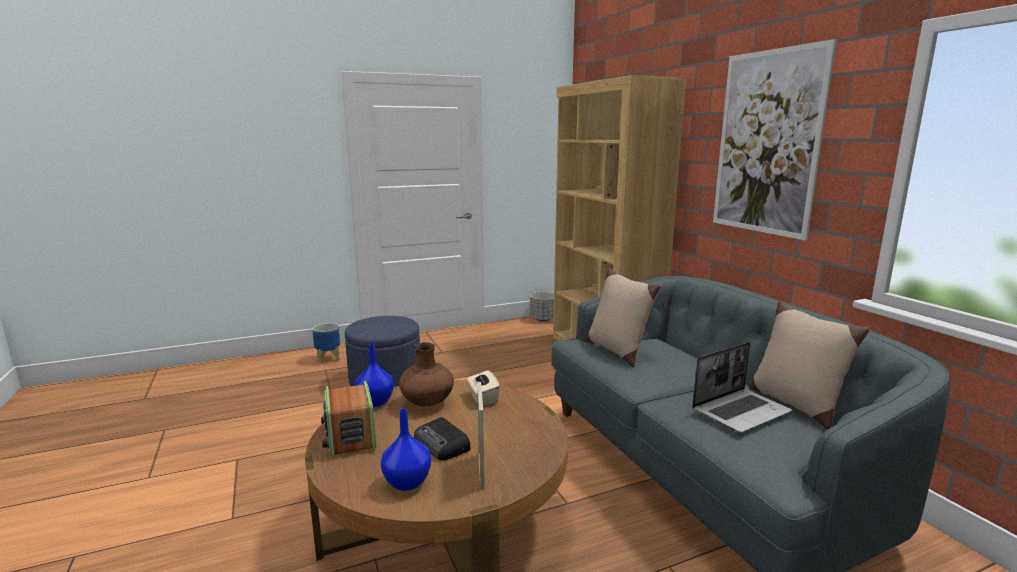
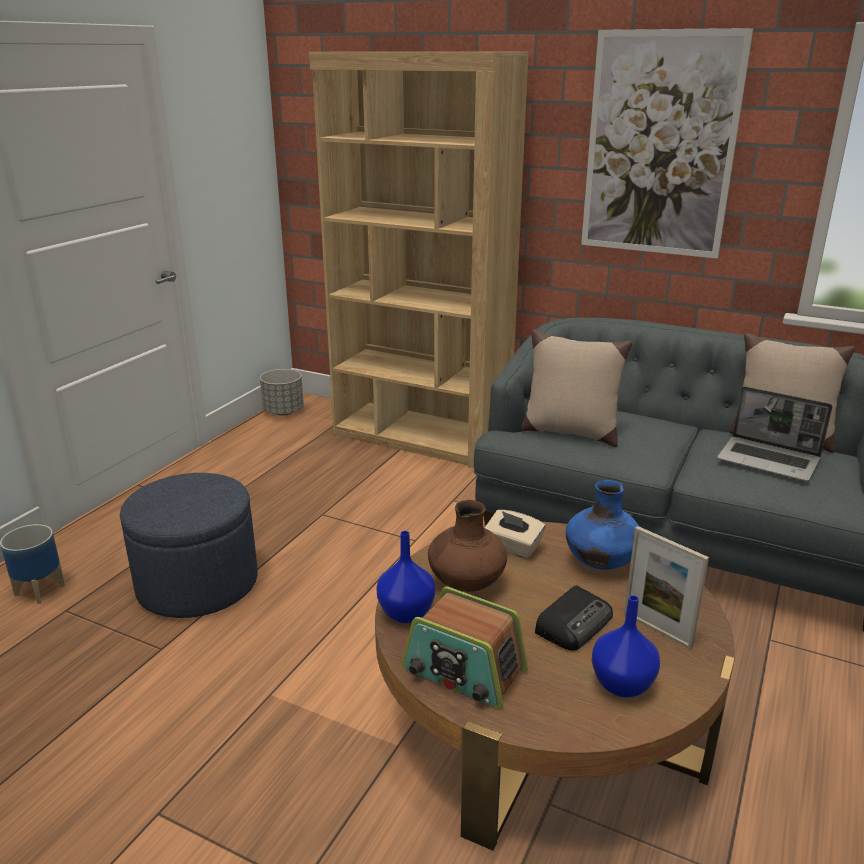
camera: 40 degrees left, 10 degrees up
(442, 444) = (574, 623): radio -> radio turned 60 degrees counterclockwise
(518, 425) = (601, 562): none -> blue vase
(740, 411) = (769, 460): laptop -> laptop turned 105 degrees clockwise

